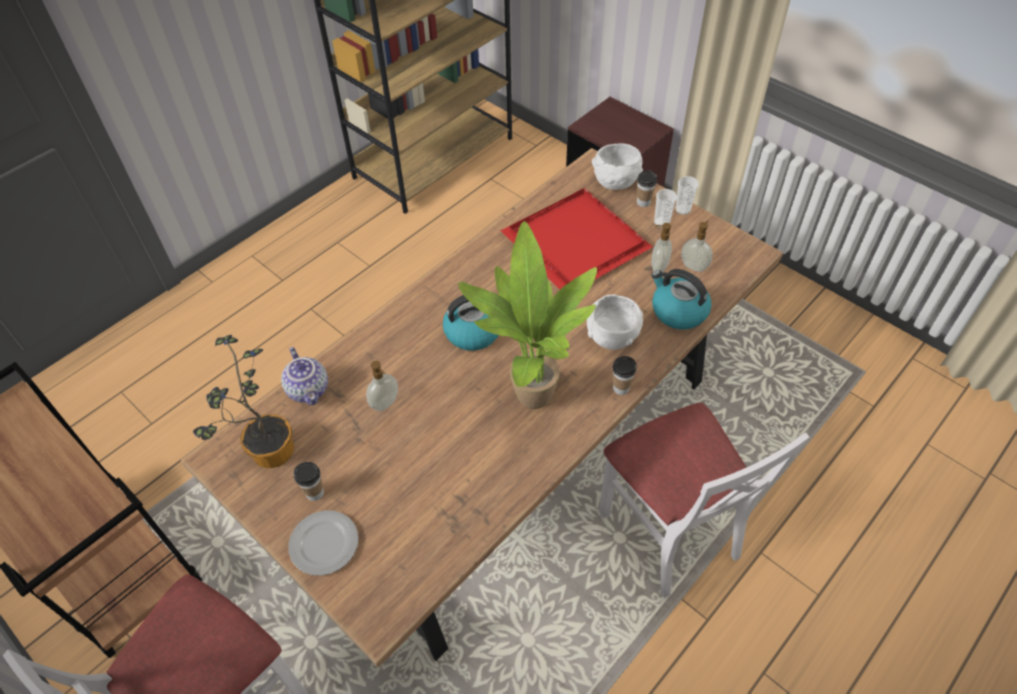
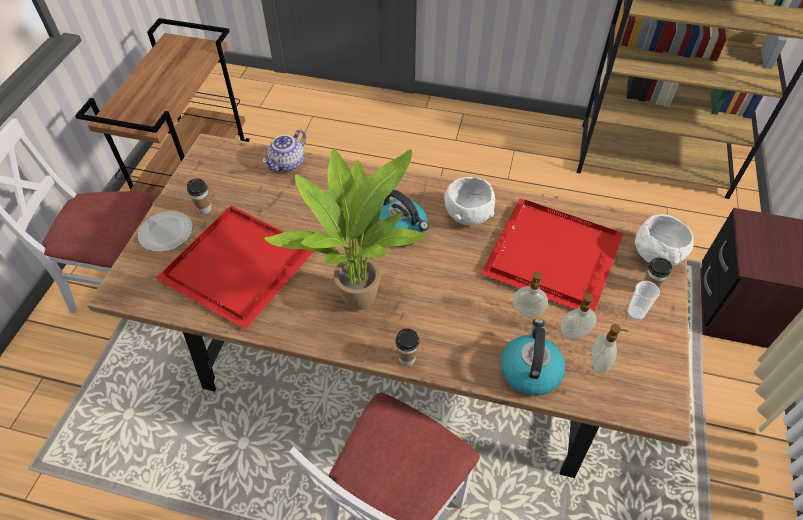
camera: 60 degrees right, 0 degrees up
(267, 454) = (223, 170): potted plant -> none
(385, 403) = (299, 210): soap dispenser -> soap dispenser (527, 312)
(423, 489) = (235, 266): none -> red tray
(611, 338) = (459, 328): white bowl -> white bowl (468, 216)
(683, 209) = (669, 324): cup -> none

